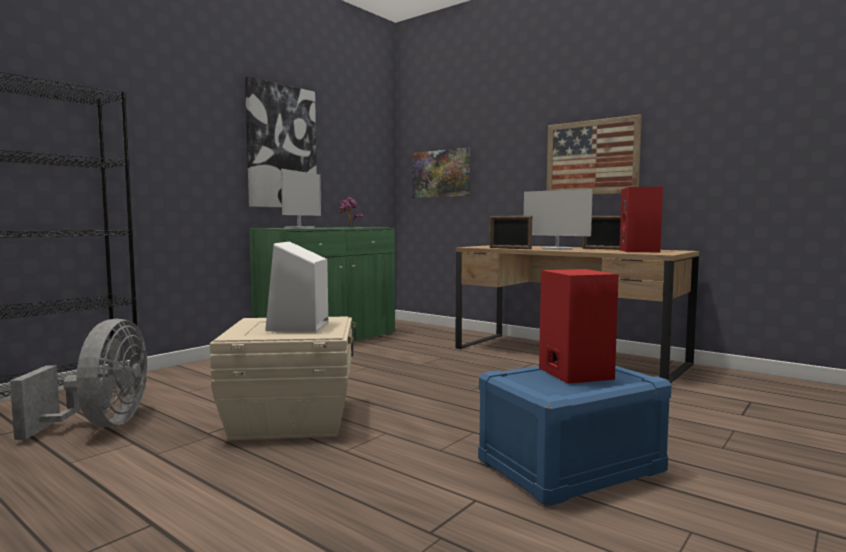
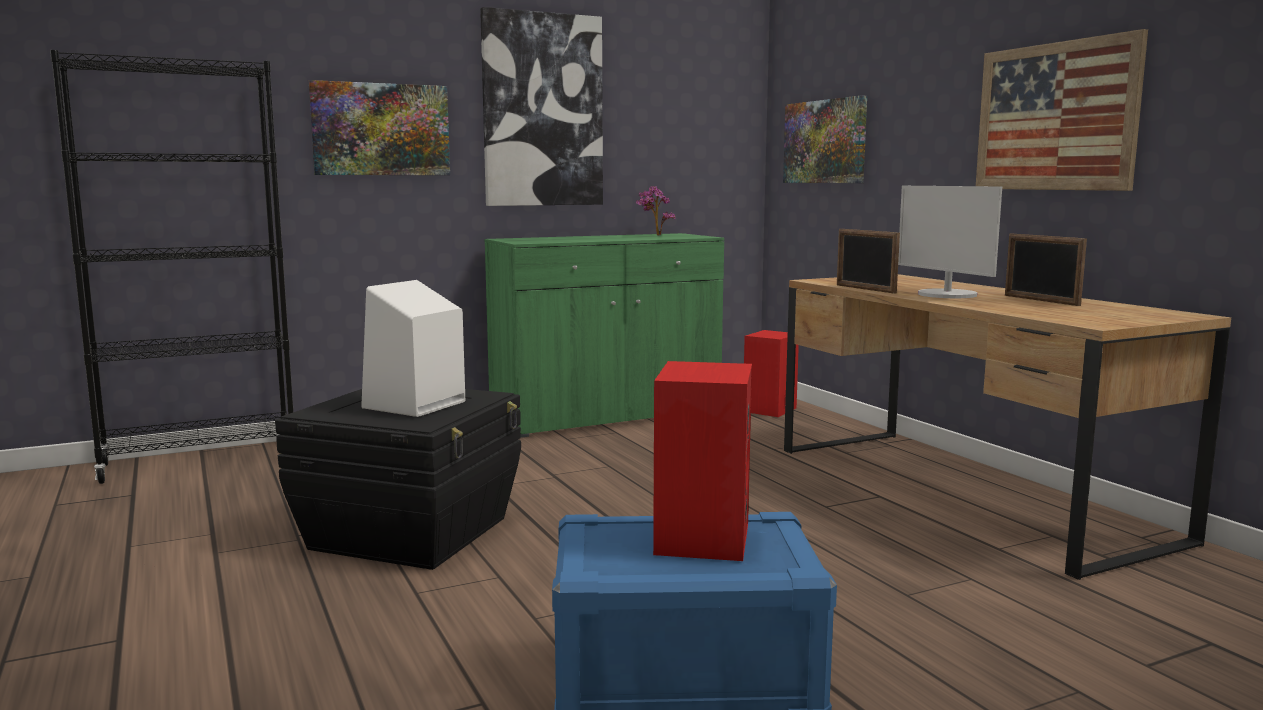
camera: 25 degrees right, 5 degrees up
(101, 425) = (207, 503): grey fan -> none
(182, 151) = (381, 129): none -> picture
(292, 418) = (412, 533): beige storage box -> black storage box
(299, 228) = (547, 241): monitor -> none
(640, 251) = (1085, 312): red speaker -> red speaker (770, 410)

